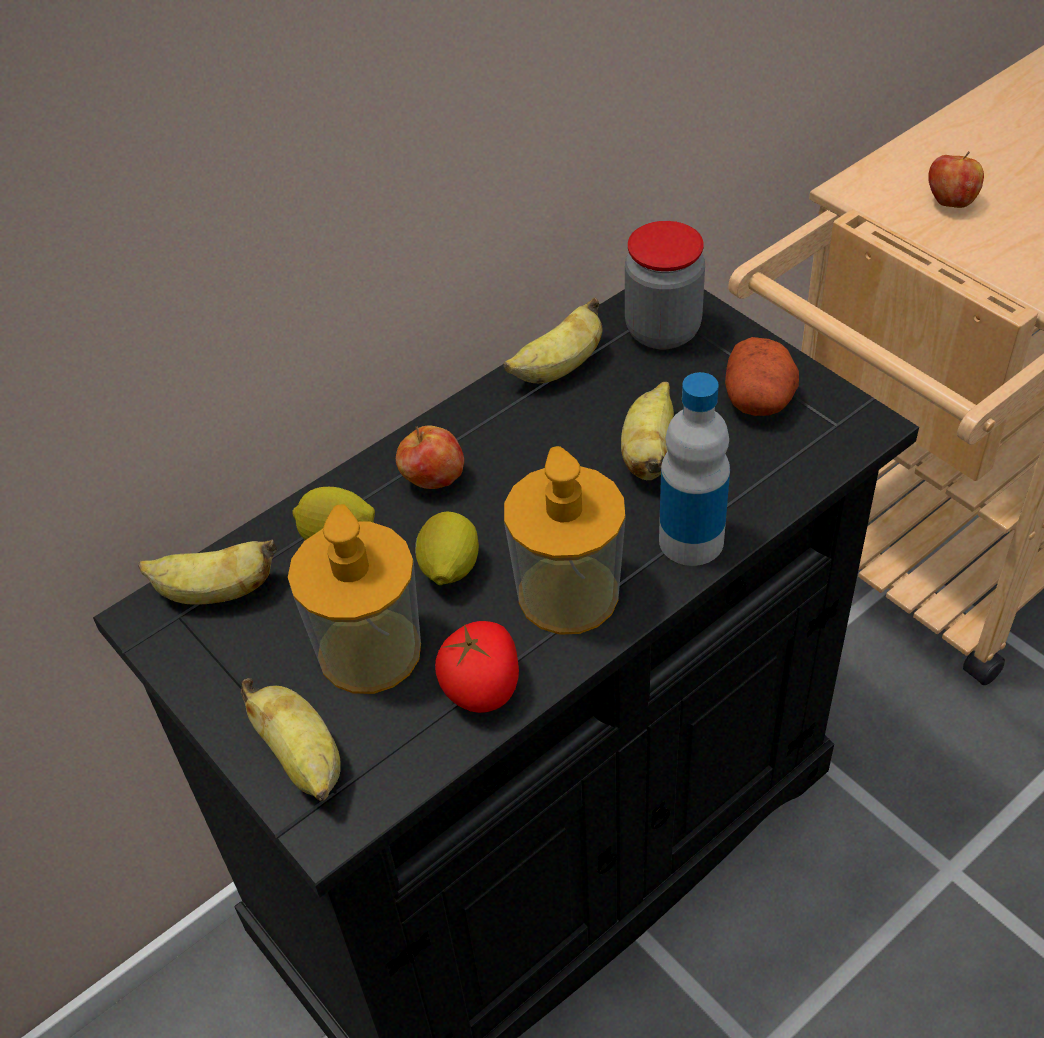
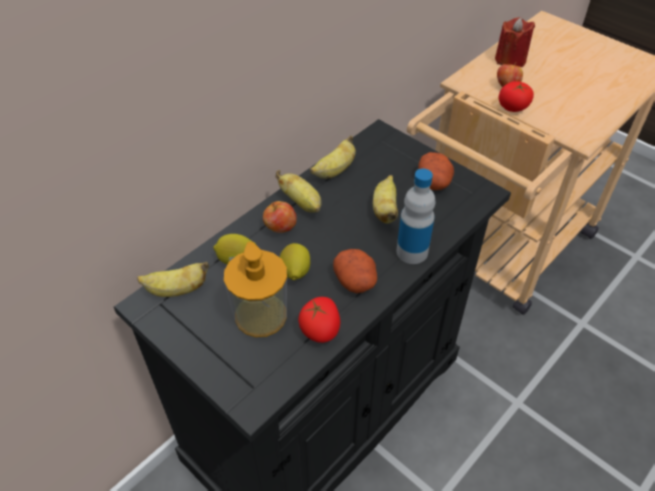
camera: 10 degrees left, 0 degrees up
(303, 759) = (234, 372): banana -> banana (302, 203)
(568, 594) = (356, 281): soap dispenser -> potato
(662, 330) = (382, 151): jar -> none
(955, 247) = (513, 107): none -> tomato
(967, 145) = (510, 60): none -> red candle

